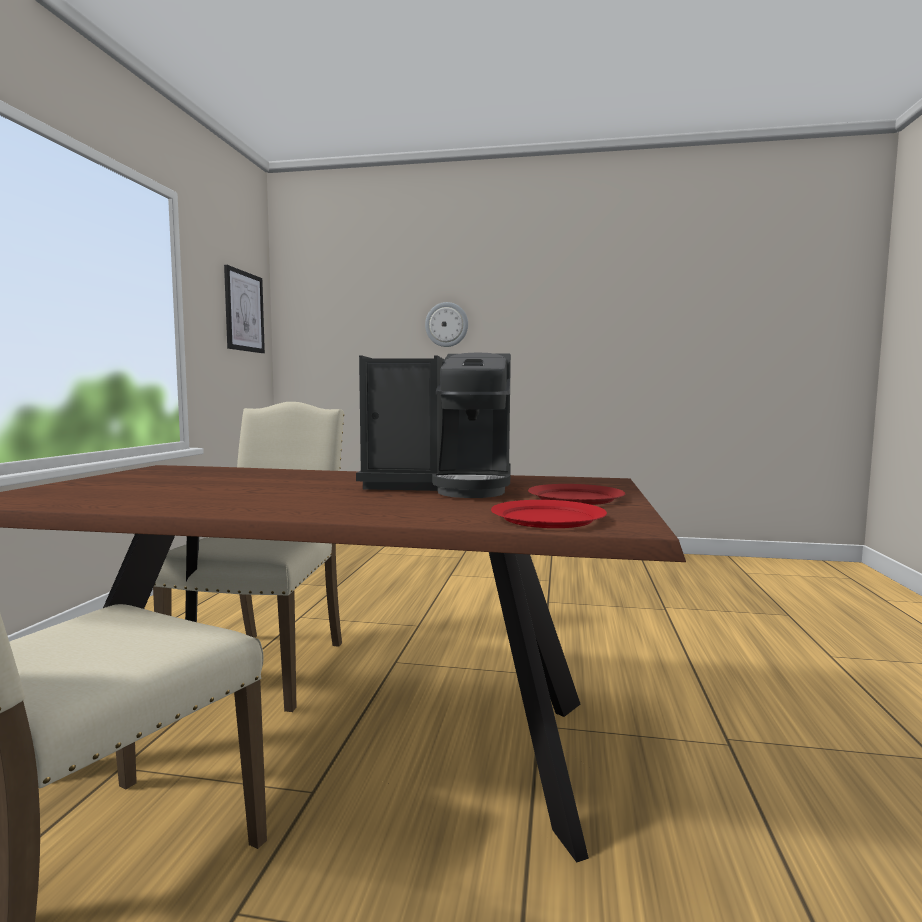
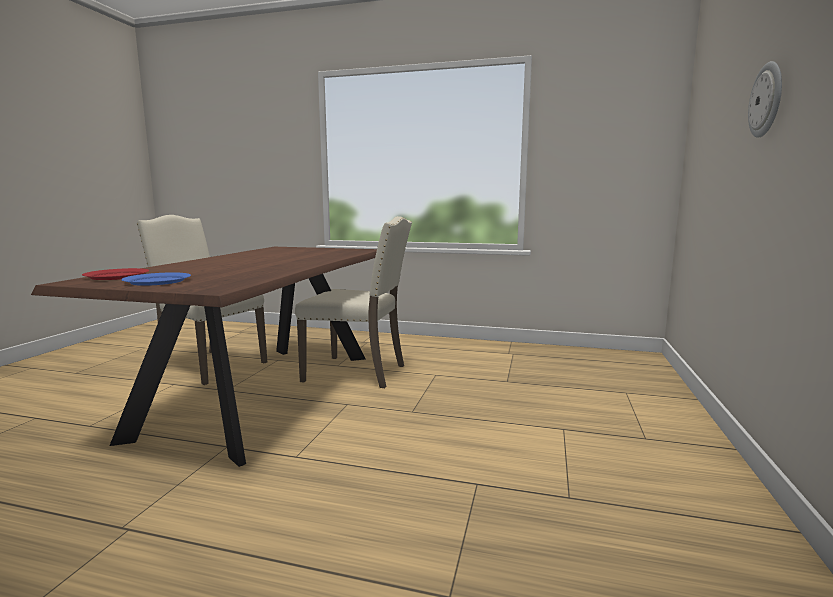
camera: 95 degrees right, 5 degrees up
(244, 311) = (624, 131): picture -> none
(443, 486) = (240, 270): coffee machine -> none
(575, 498) = (158, 281): red plate -> blue plate

